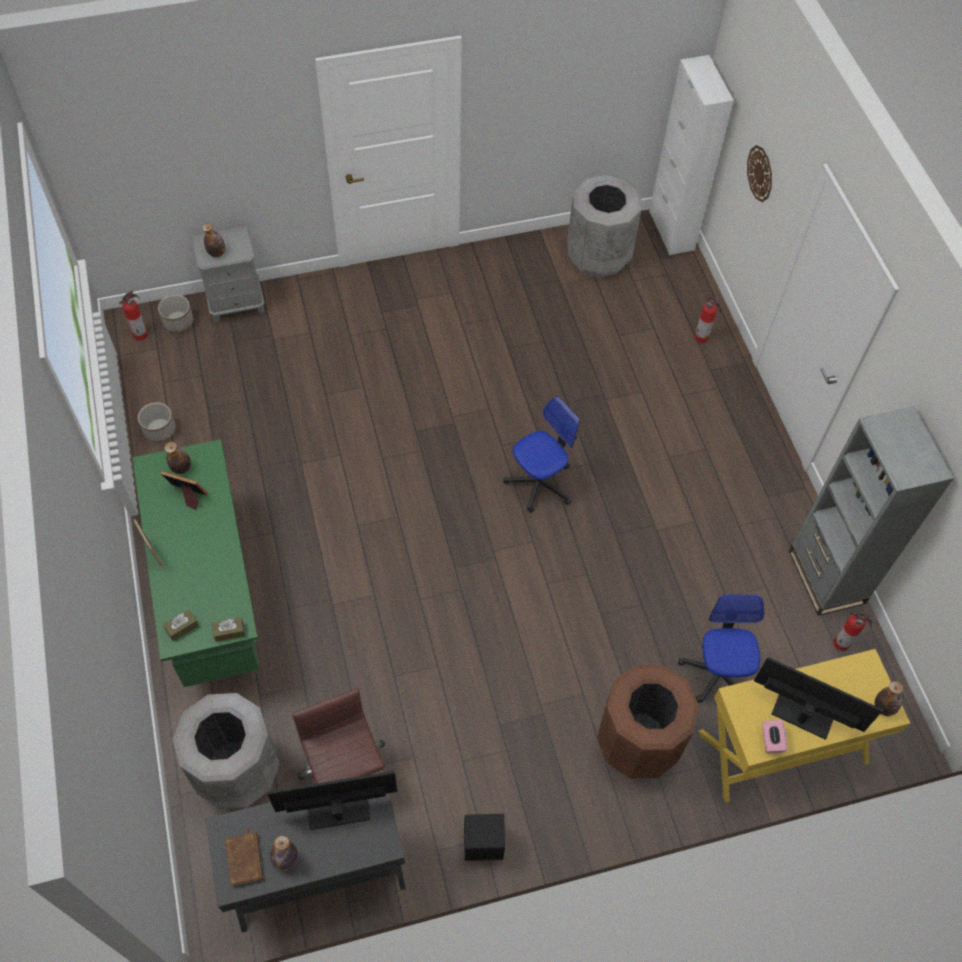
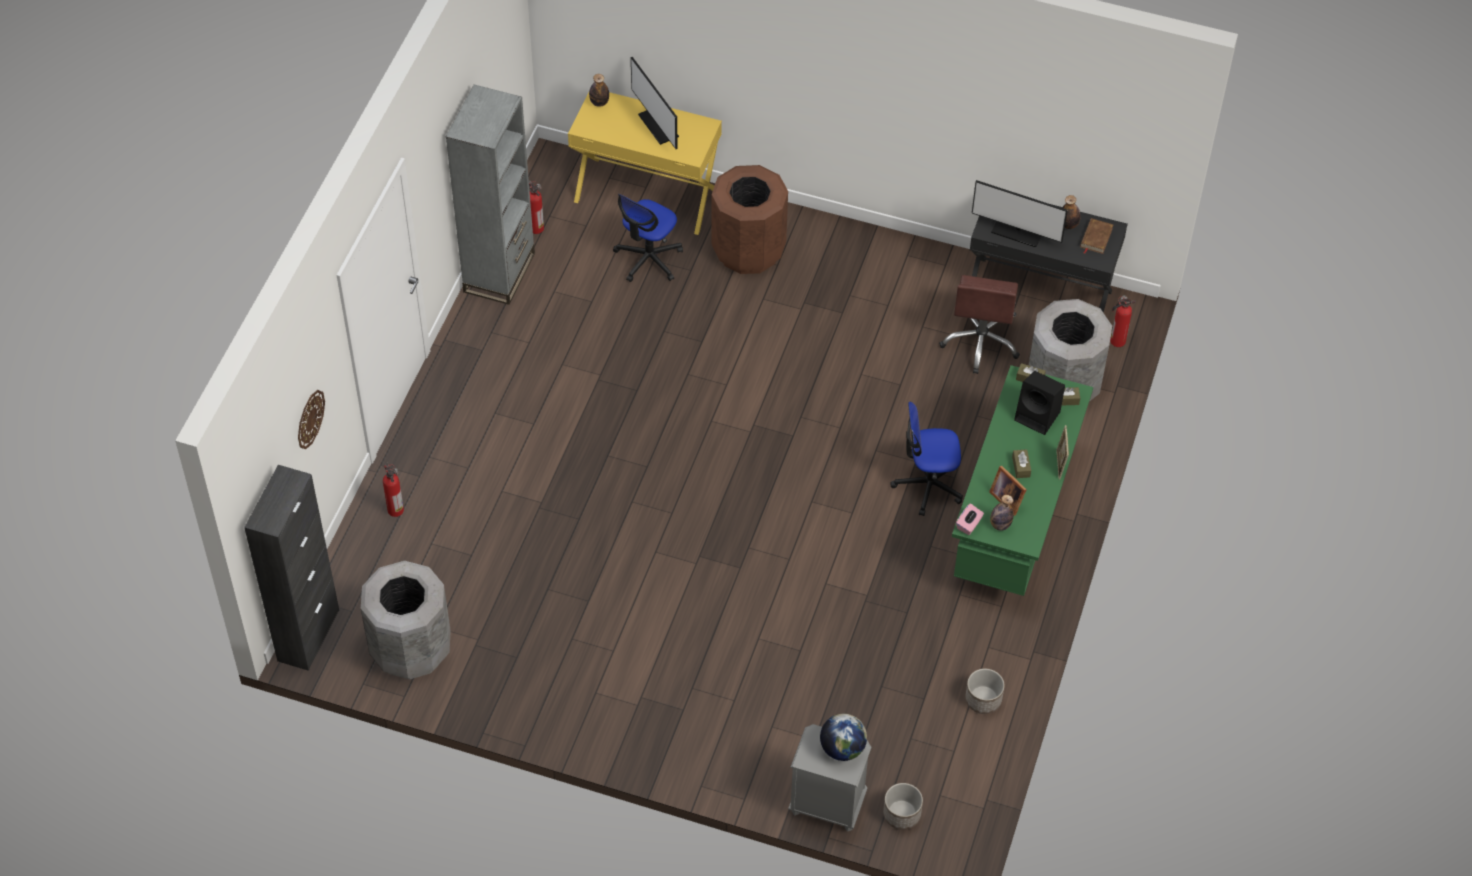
camera: 145 degrees left, 5 degrees down
(141, 334) = (948, 822): fire extinguisher -> fire extinguisher (1116, 341)
(190, 533) = (1021, 467): none -> brown tissue box
(217, 253) = (842, 748): bottle -> globe
(481, 842) = (910, 254): black speaker -> black speaker (1038, 416)
(539, 483) = (665, 463): office chair -> office chair (928, 485)
(671, 230) = (308, 635): white cabinet -> black cabinet
(771, 740) = (693, 124): pink tissue box -> pink tissue box (969, 525)

